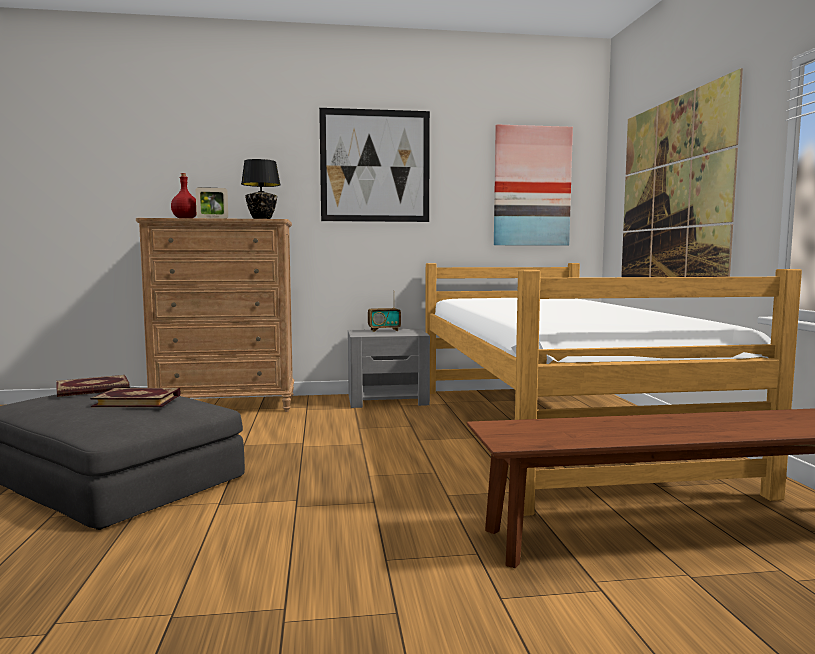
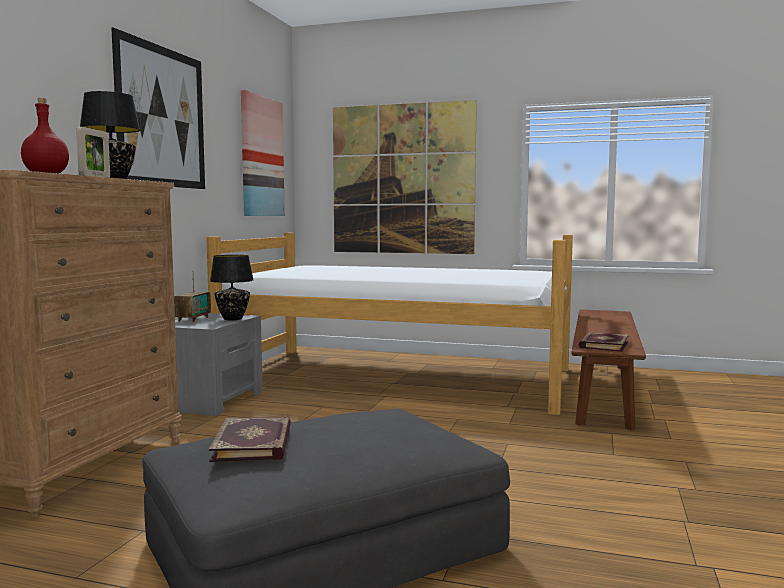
camera: 65 degrees left, 0 degrees up
(138, 400) = (363, 424): book -> book (603, 344)
(400, 334) = (233, 319): none -> black table lamp

